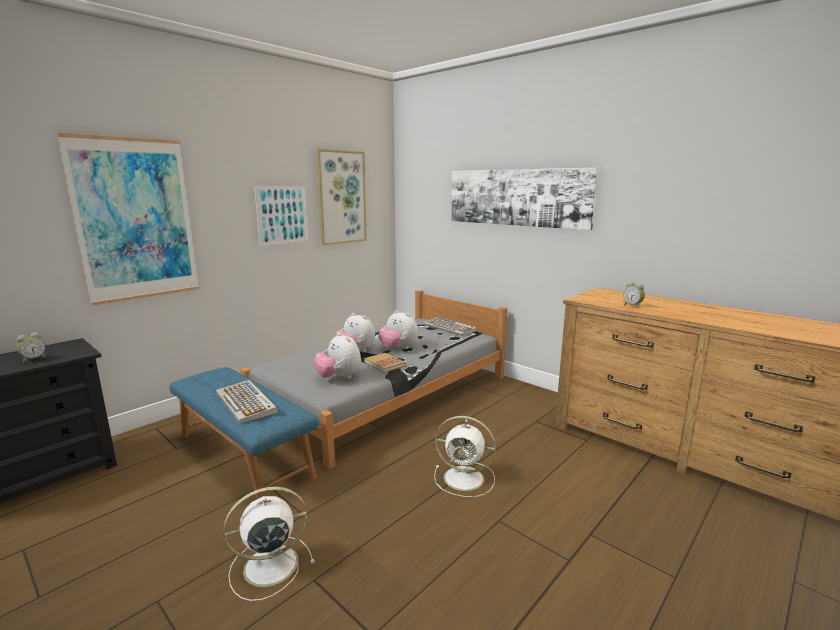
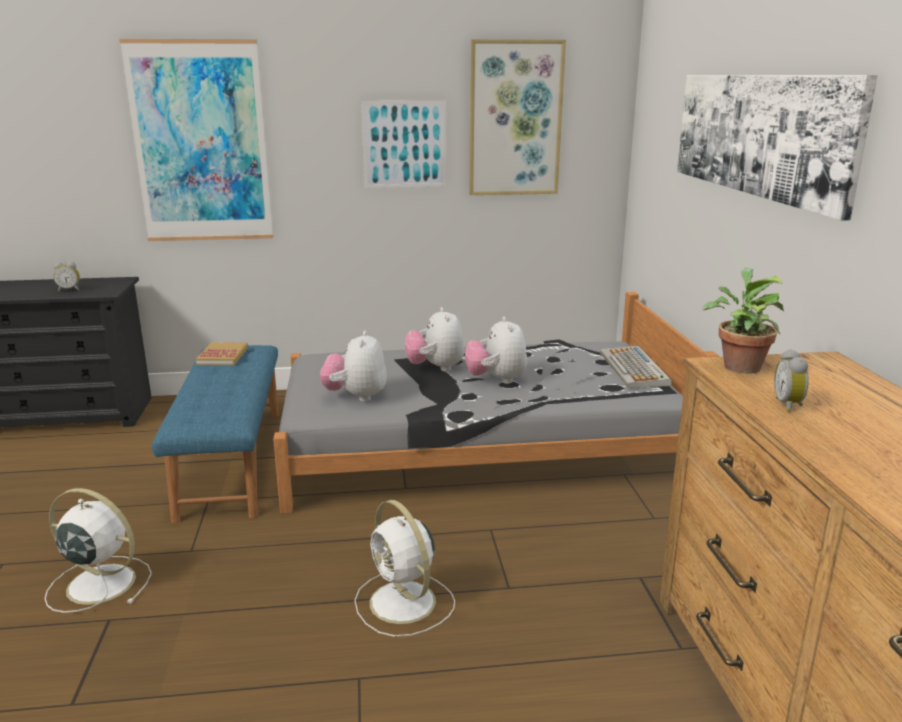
camera: 40 degrees right, 5 degrees up
(246, 402) = (212, 393): keyboard -> none
(385, 364) = (436, 396): book -> book (223, 356)
(586, 298) = (739, 365): none -> potted plant

